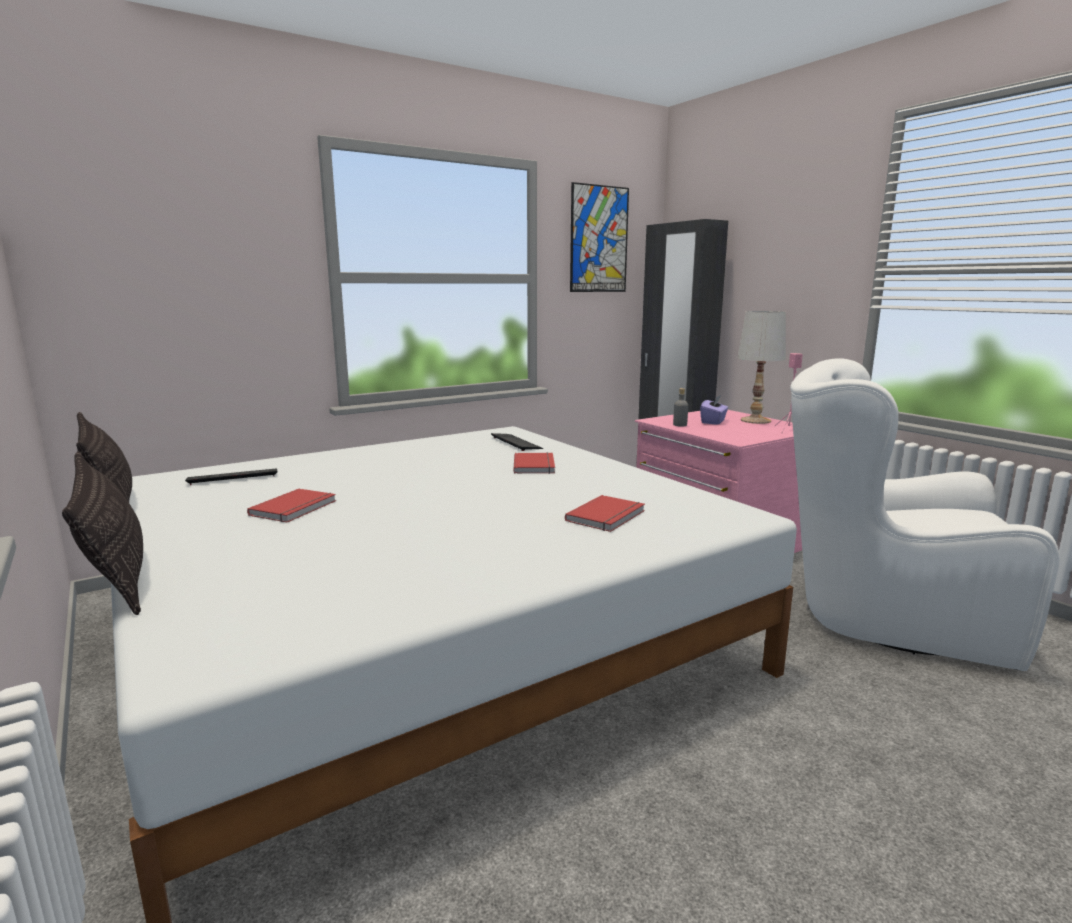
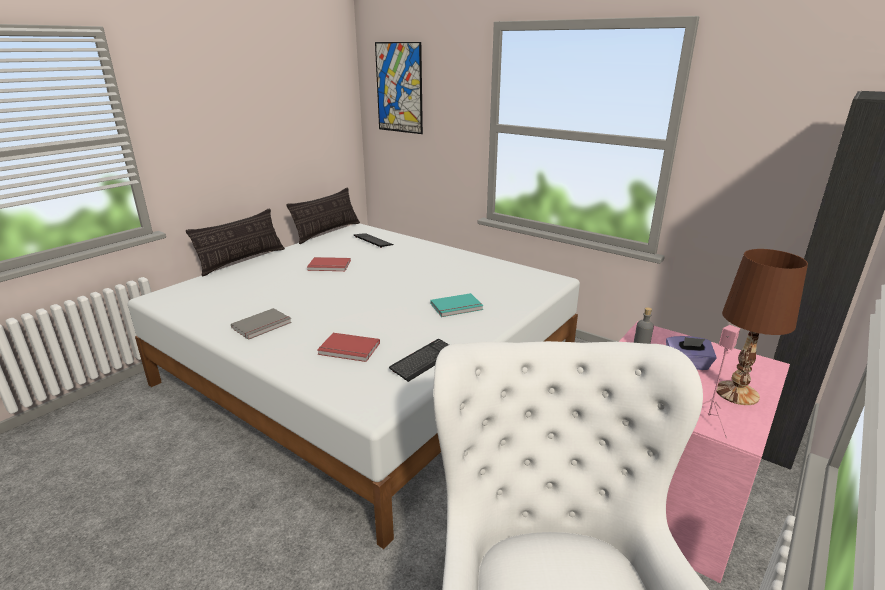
camera: 70 degrees right, 10 degrees up
(485, 560) = (263, 326): none -> grey book
(515, 443) = (517, 289): keyboard -> keyboard (424, 361)
(536, 465) = (457, 307): red book -> turquoise book
(599, 239) = (782, 106): picture -> picture (399, 88)
(755, 420) = (736, 393): white table lamp -> brown table lamp

